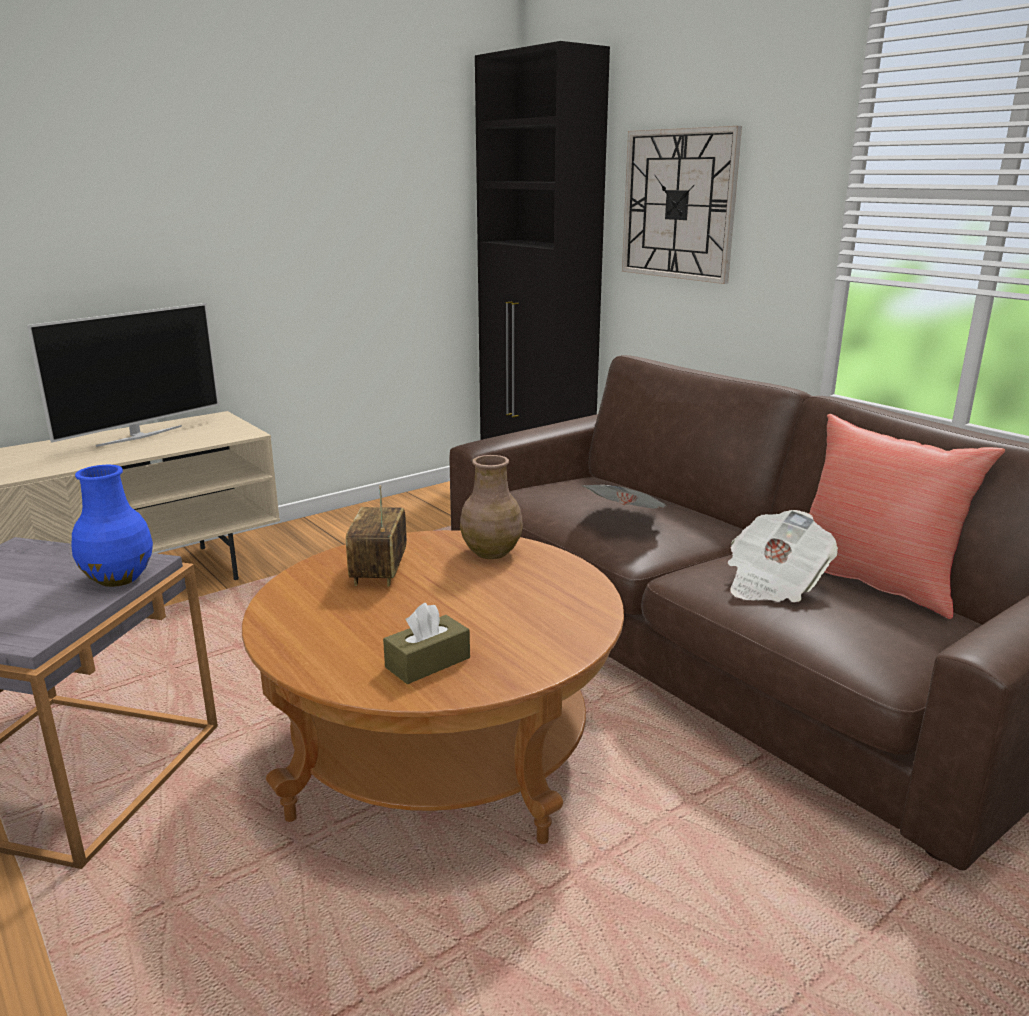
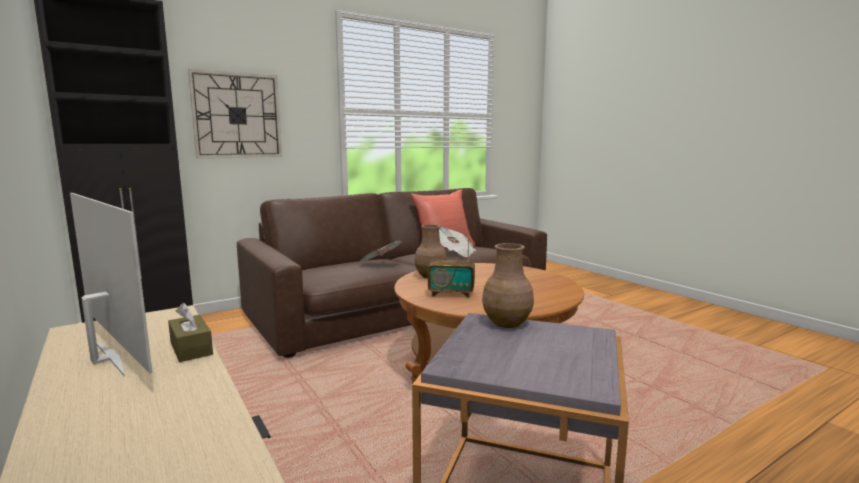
camera: 85 degrees left, 10 degrees down
(117, 578) = (507, 323): blue vase -> brown vase
(428, 662) = (545, 285): brown tissue box -> brown tissue box (191, 348)

